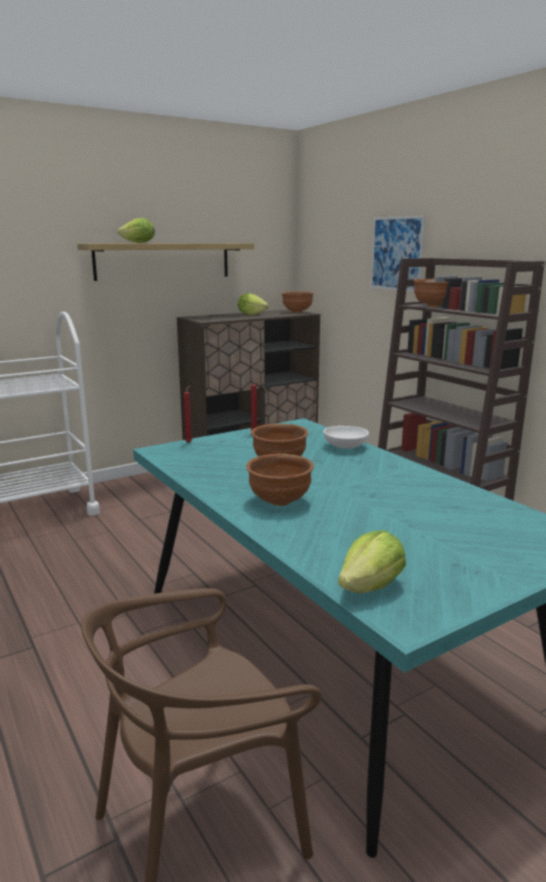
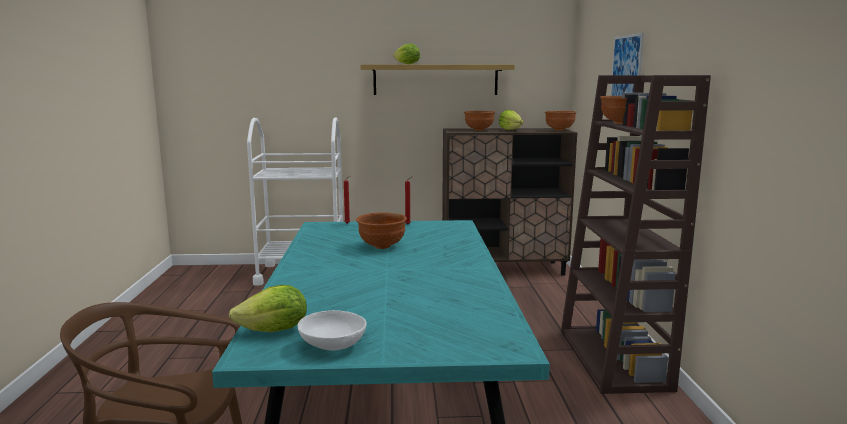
camera: 30 degrees right, 5 degrees down
(279, 501) = (328, 269): brown bowl -> brown bowl (478, 130)
(345, 447) = (459, 244): white bowl -> white bowl (333, 345)

